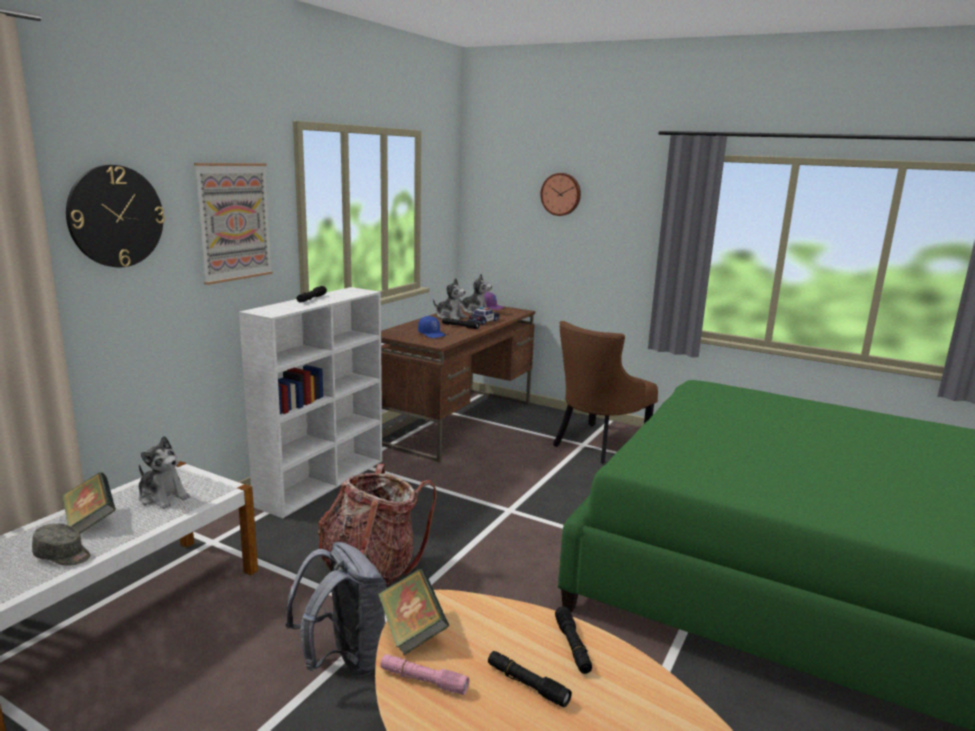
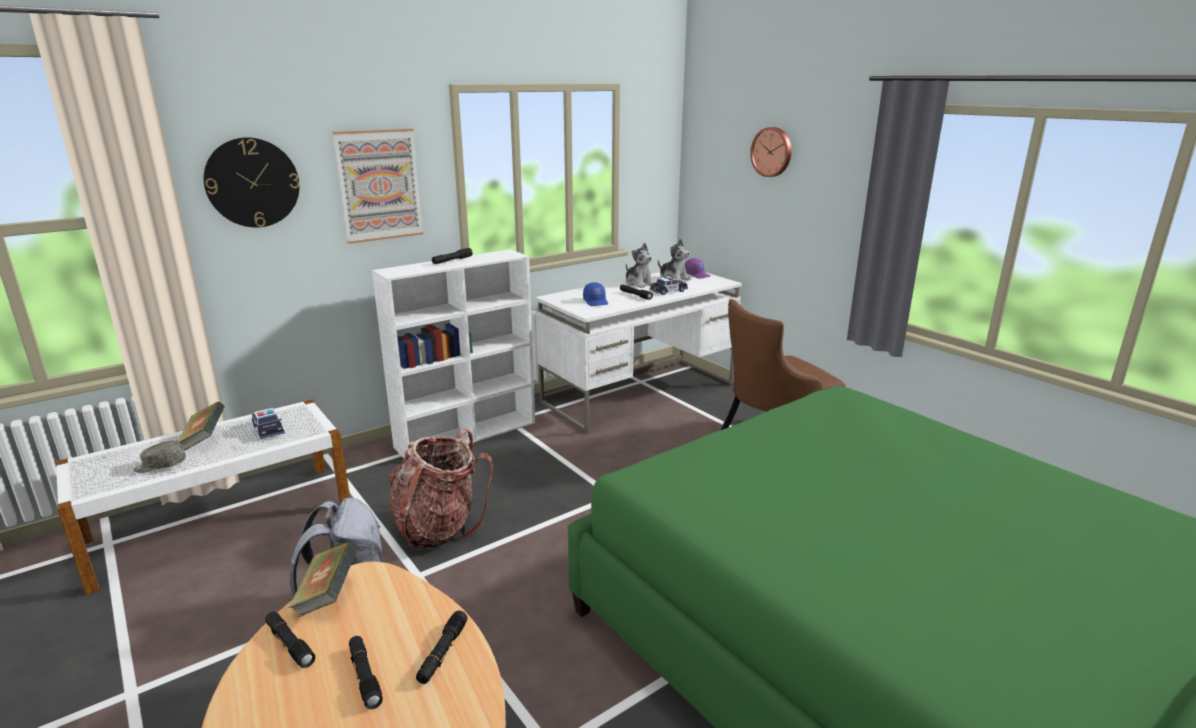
camera: 25 degrees right, 5 degrees up
(63, 555) = (160, 465): grey cap -> grey cap turned 120 degrees clockwise
(163, 497) = (268, 429): plush toy -> toy car
(423, 680) = (290, 644): pink flashlight -> black flashlight
(457, 422) = (640, 393): brown desk -> white desk

